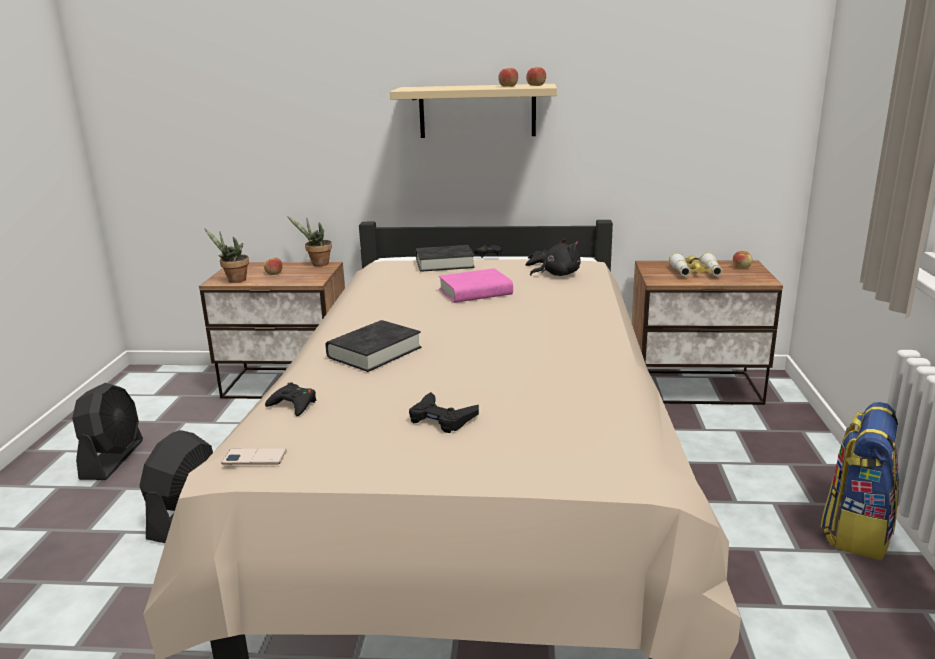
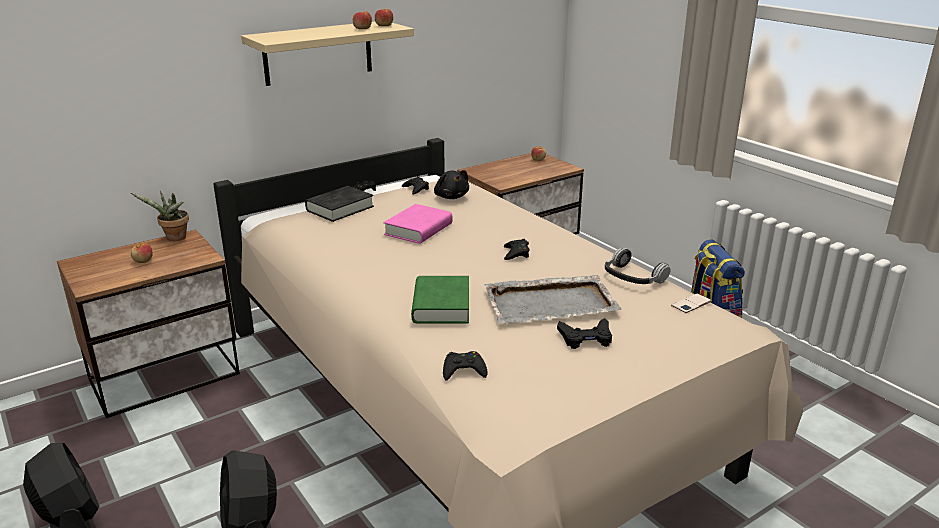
camera: 40 degrees left, 5 degrees up
(234, 280) = (109, 280): potted plant -> none
(254, 457) = (518, 420): phone -> phone (691, 303)
(374, 352) = (441, 306): black book -> green book
(471, 380) = (552, 303): none -> grey tray
(523, 331) = (516, 253): none -> black game controller
(558, 274) = (451, 197): black plush toy -> black plush toy turned 120 degrees clockwise
(604, 385) = (633, 277): none -> headphones
(695, 273) = (516, 171): binoculars -> none

